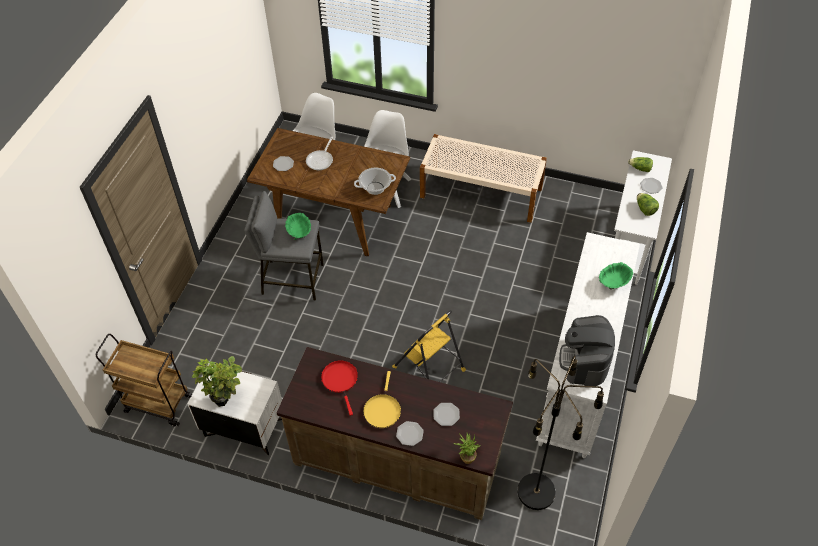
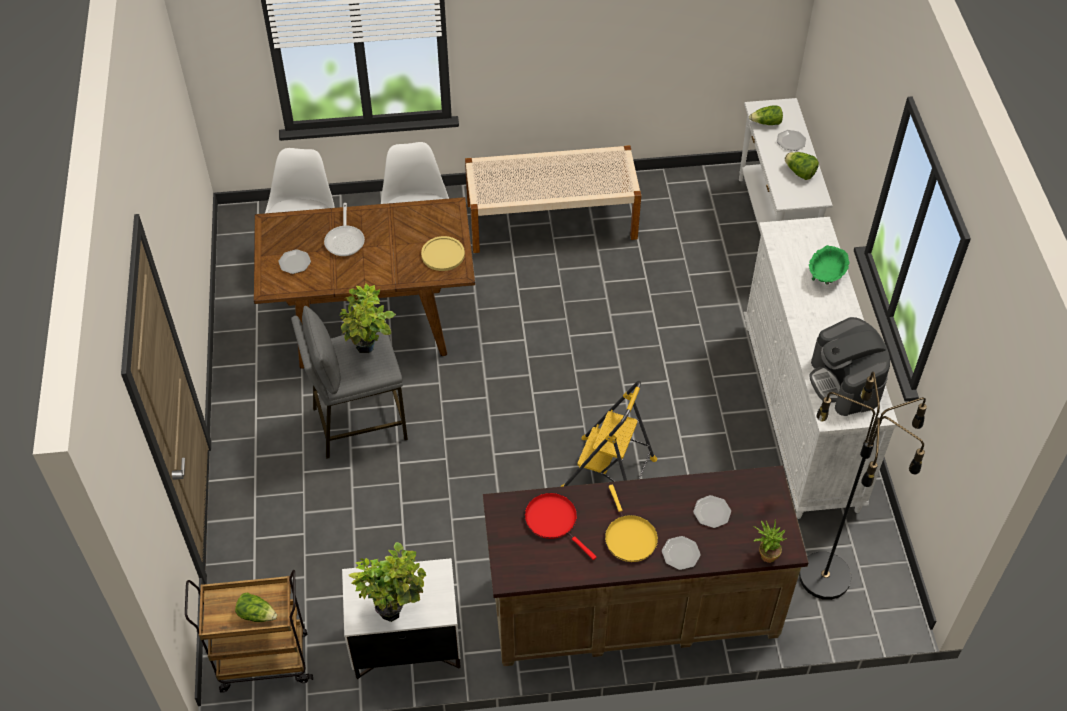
camera: 25 degrees left, 0 degrees up
(143, 370) = (257, 614): none -> lettuce
(299, 233) = (369, 349): green bowl -> potted plant
(375, 188) = (443, 254): cooking pot -> yellow plate

